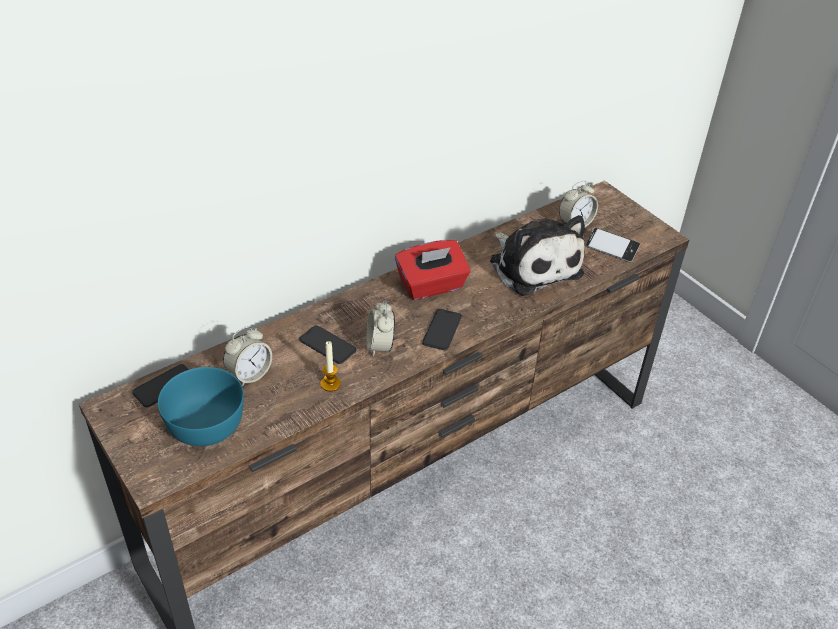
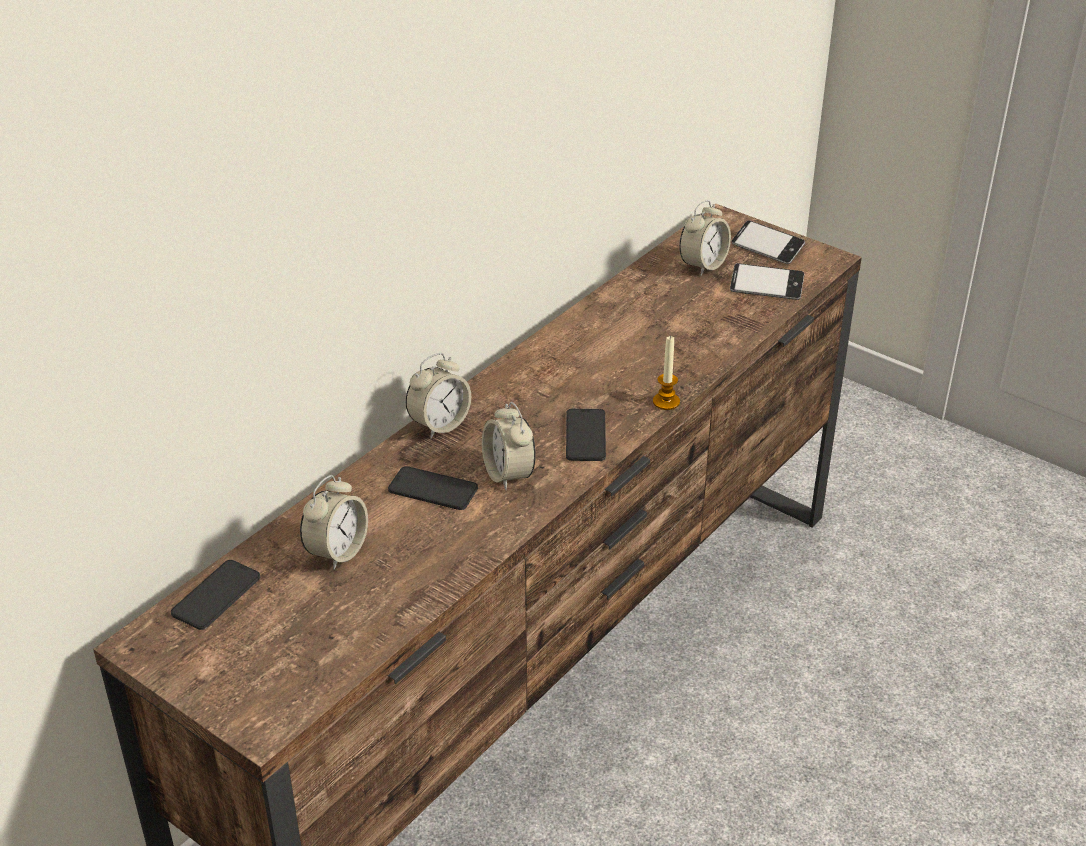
camera: 15 degrees left, 5 degrees down
(204, 424) = (303, 632): turquoise bowl -> none
(330, 384) = (462, 538): candle -> candle (666, 402)
(352, 301) = (439, 424): none -> alarm clock
(431, 286) = (544, 382): red tissue box -> none
(533, 265) = (671, 328): plush toy -> none
(625, 220) = (767, 248): none -> phone

